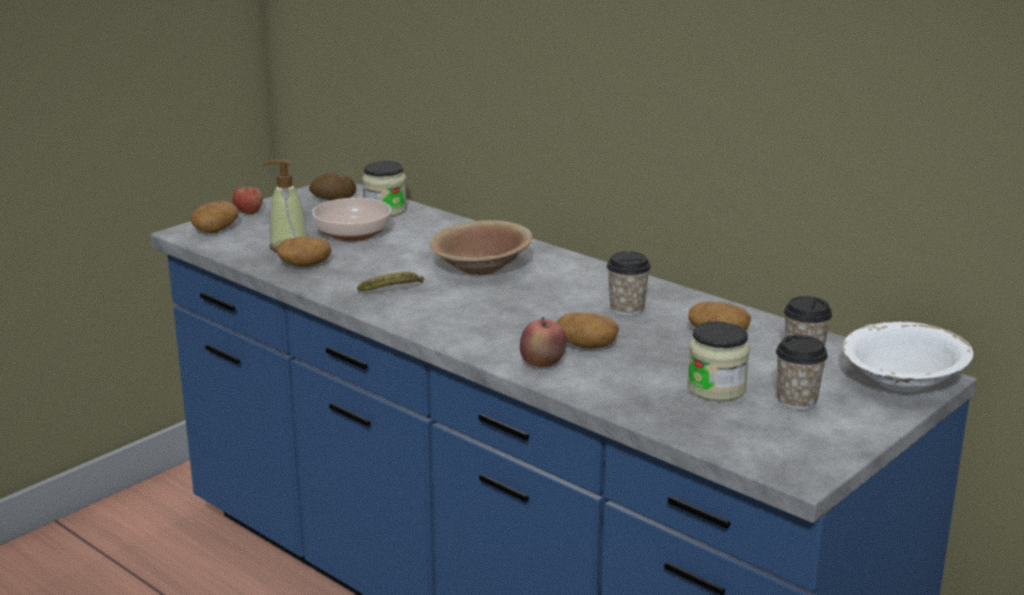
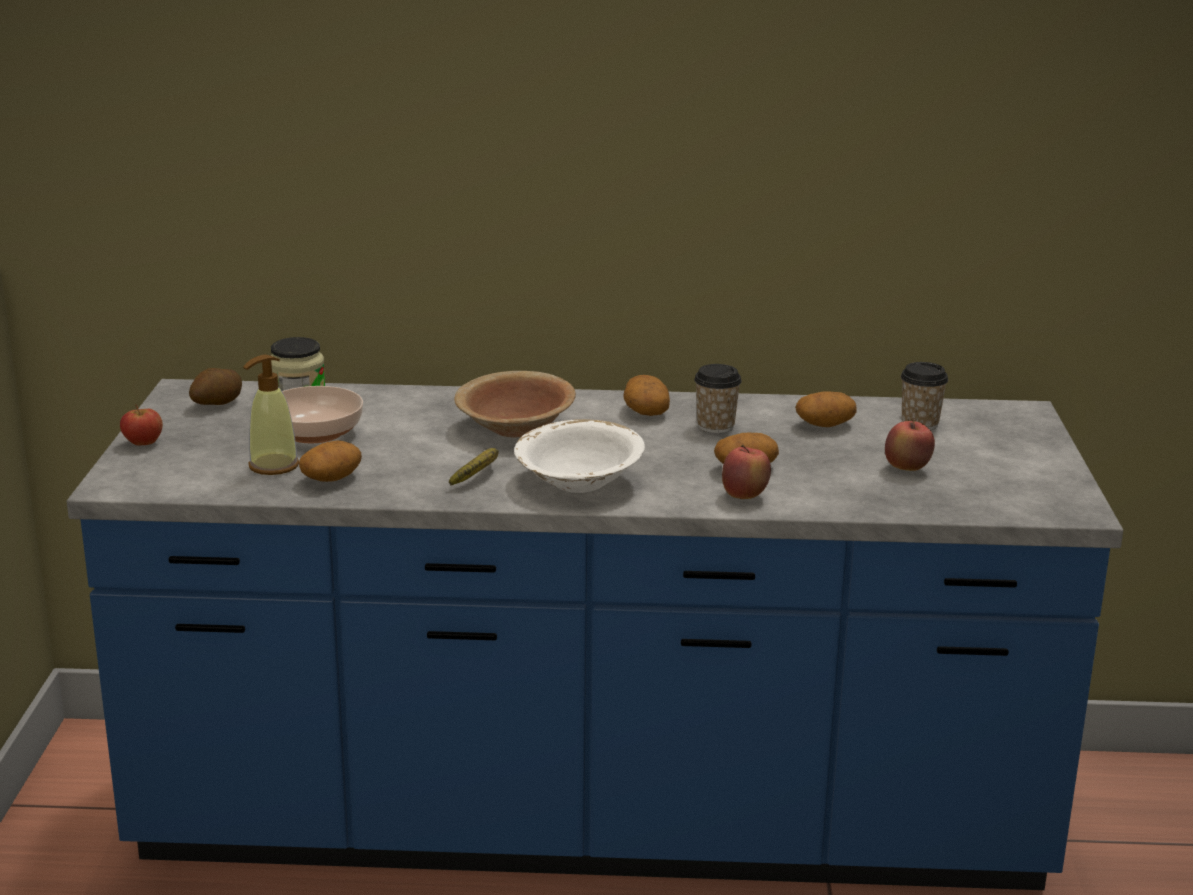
camera: 40 degrees left, 0 degrees up
(216, 229) = (144, 472): potato -> potato (645, 411)
(716, 388) = (907, 469): jar -> apple
(797, 401) = (977, 459): cup -> none
(902, 381) = (1013, 419): white bowl -> white bowl (579, 482)

